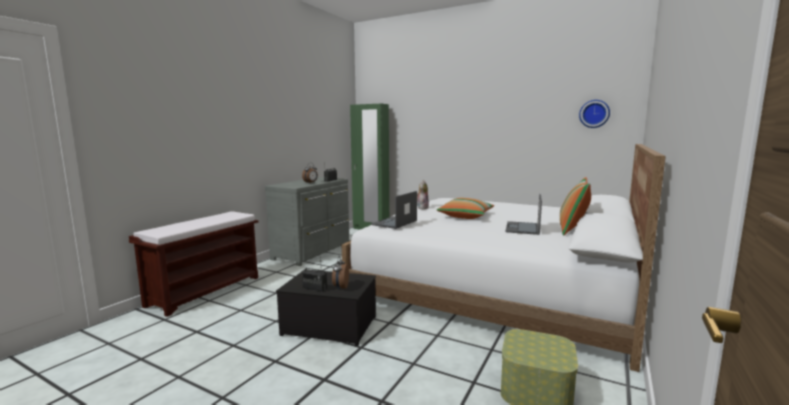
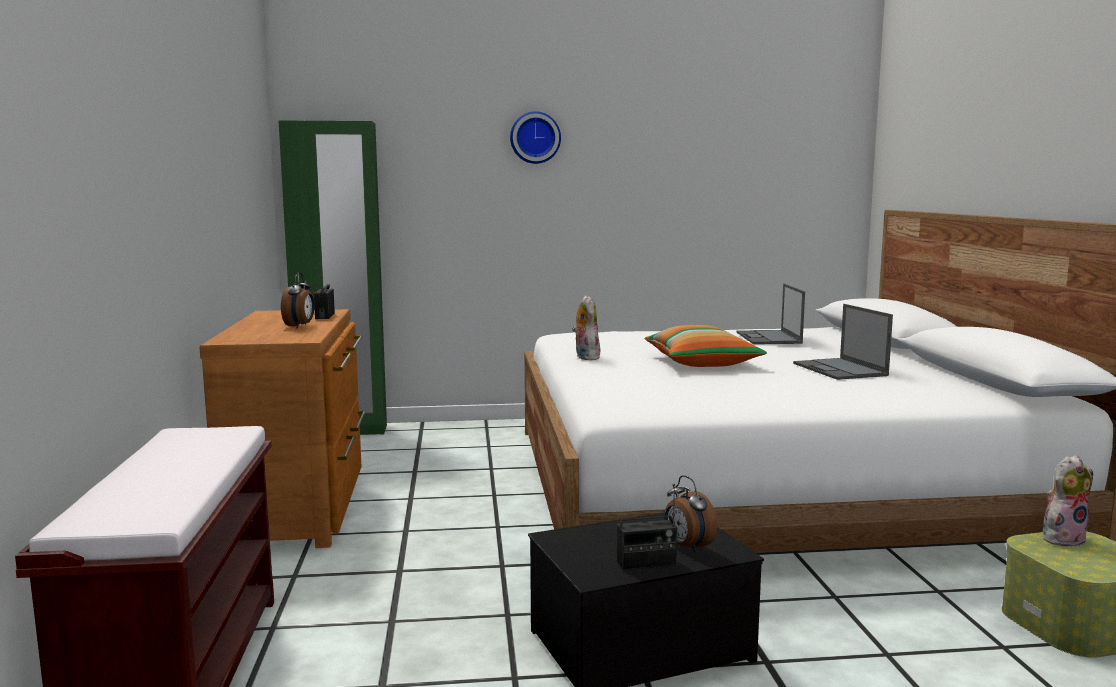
camera: 35 degrees left, 0 degrees up
(314, 251) = (301, 507): grey dresser -> brown dresser
(394, 223) = (630, 393): laptop -> laptop (769, 338)
(545, 338) = (1062, 538): none -> plush toy
(572, 230) = (902, 361): pillow -> none
(594, 114) = (800, 157): wall clock -> wall clock (535, 137)

